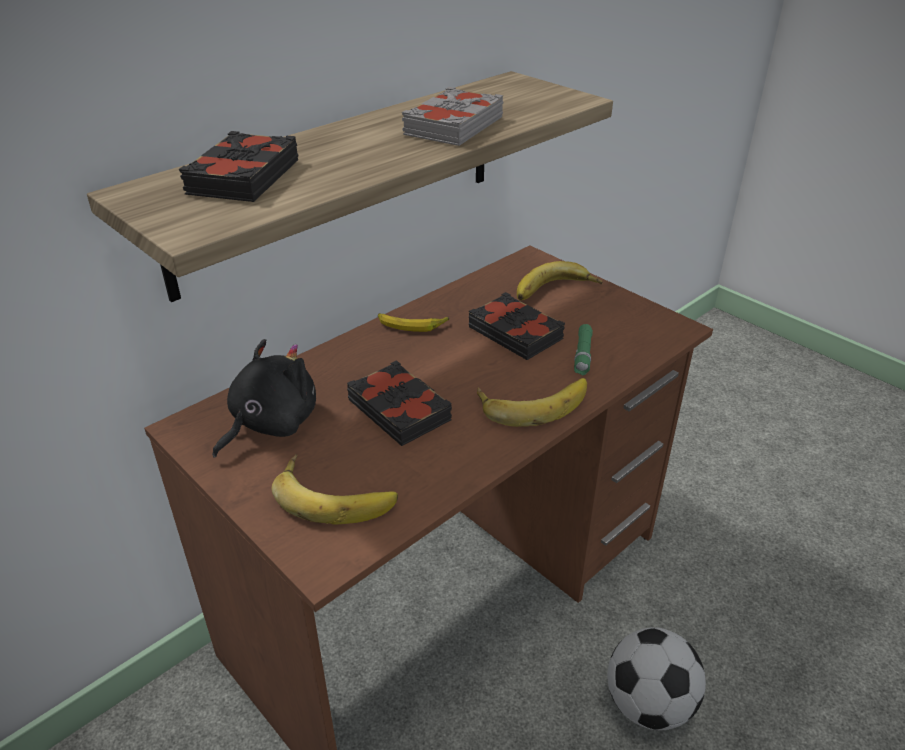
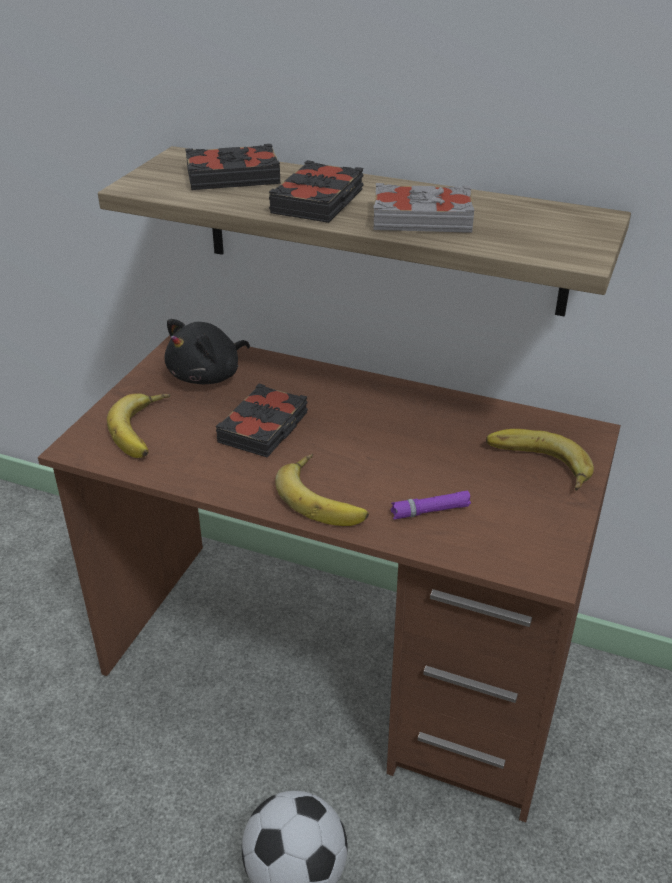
camera: 65 degrees right, 0 degrees up
(270, 423) = (208, 375): black plush toy -> black plush toy turned 120 degrees clockwise
(412, 325) = (392, 397): banana -> none
(516, 332) = (433, 459): black book -> black book (319, 201)
(583, 355) = (430, 511): green flashlight -> purple flashlight

